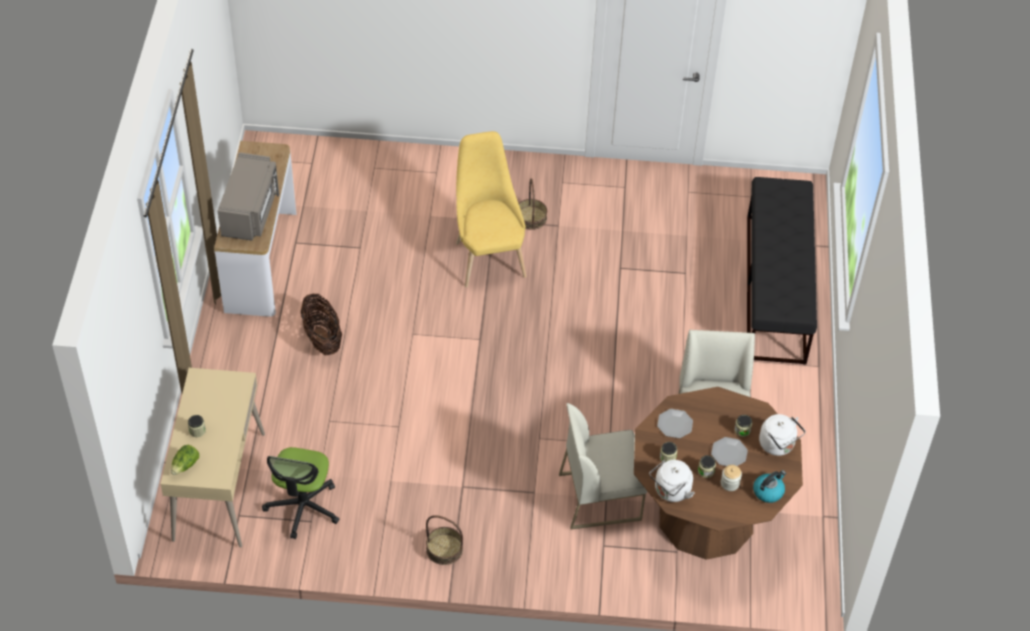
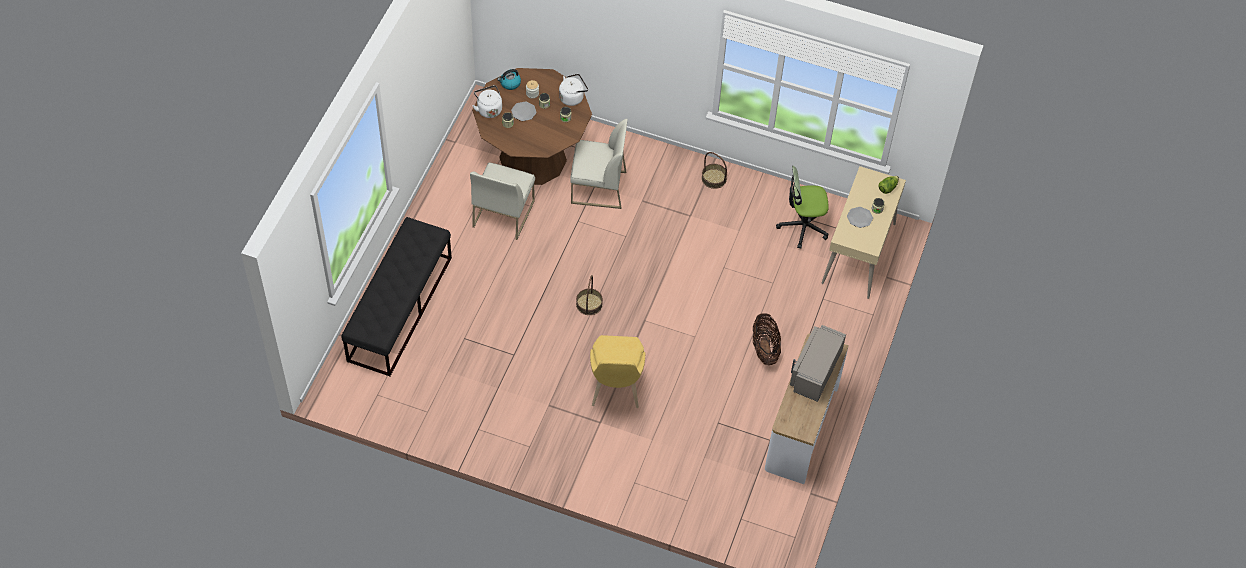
camera: 165 degrees left, 5 degrees up
(303, 507) = (803, 226): office chair -> office chair turned 120 degrees counterclockwise
(530, 218) = (569, 418): basket -> basket (589, 304)
(674, 424) = (551, 137): plate -> plate (859, 218)

